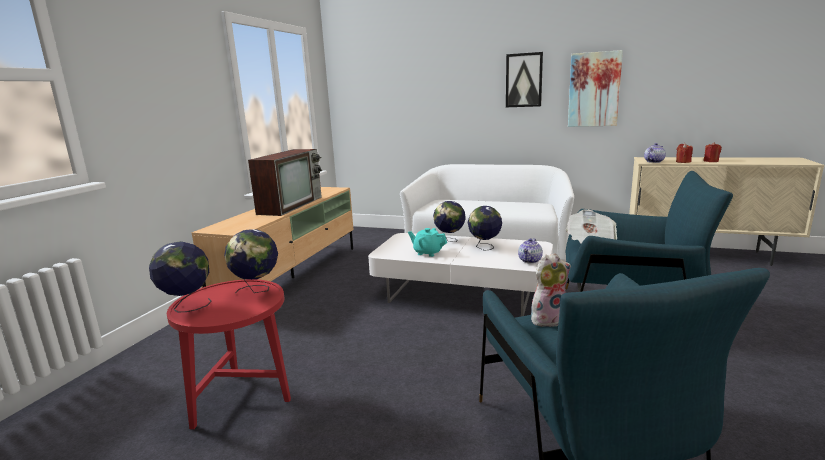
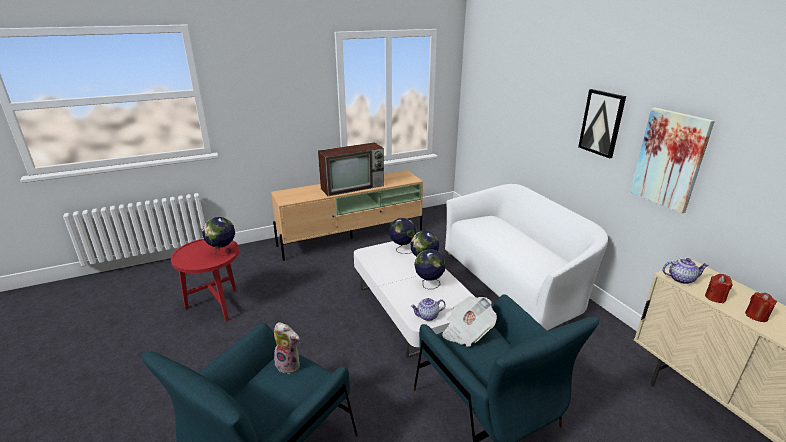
camera: 45 degrees right, 10 degrees up
(187, 306) = (189, 247): globe -> globe (402, 249)
(428, 253) = (388, 267): turquoise teapot -> none

